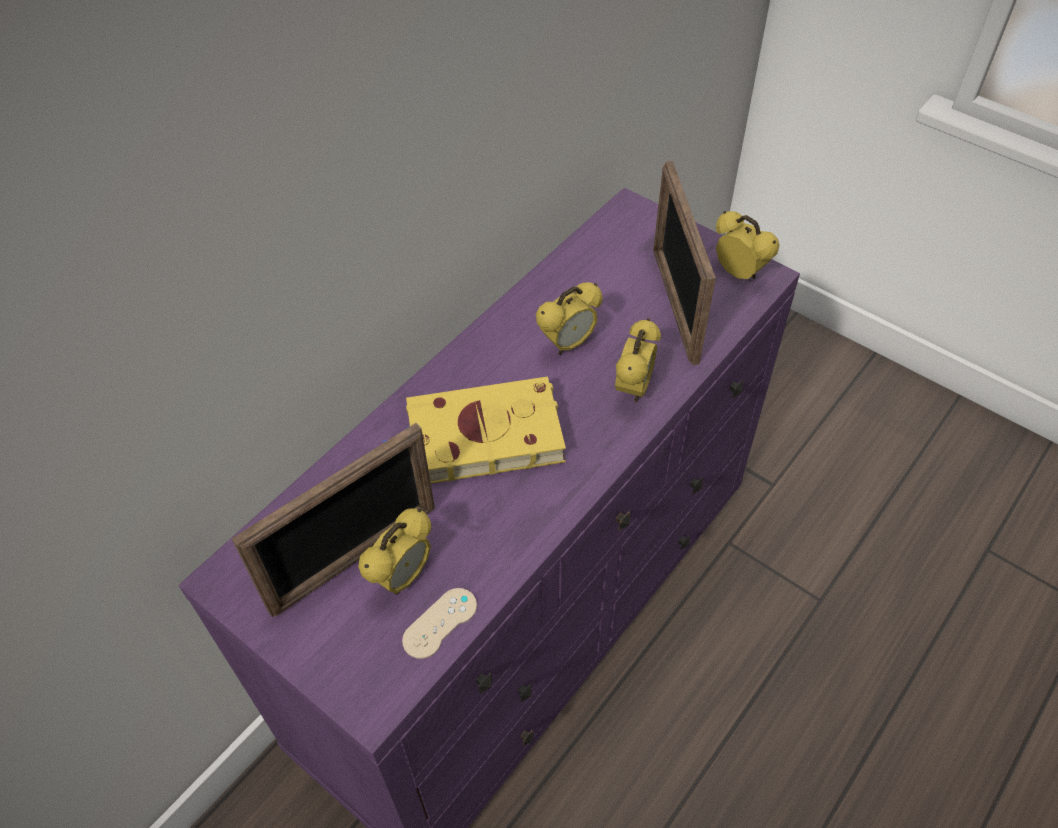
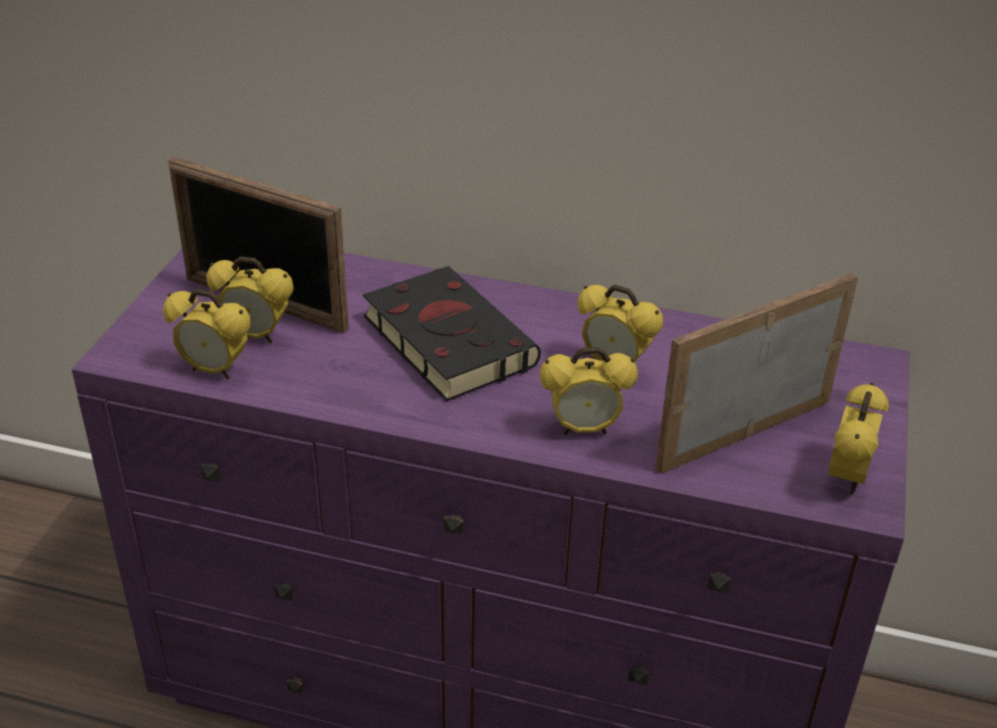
camera: 65 degrees right, 15 degrees down
(440, 623) = (214, 370): beige game controller -> alarm clock
(480, 437) = (445, 338): yellow book -> black book

